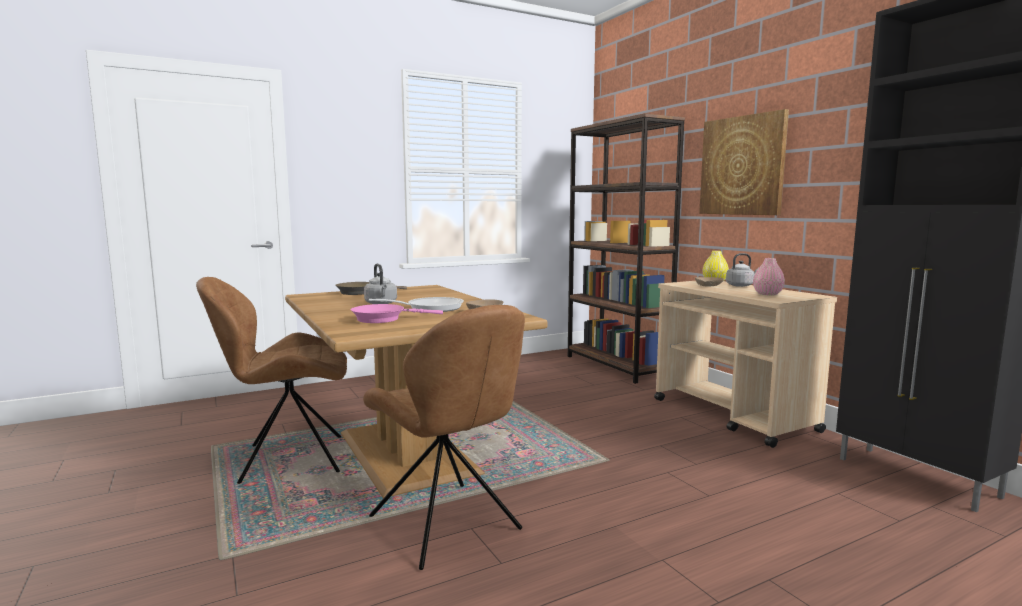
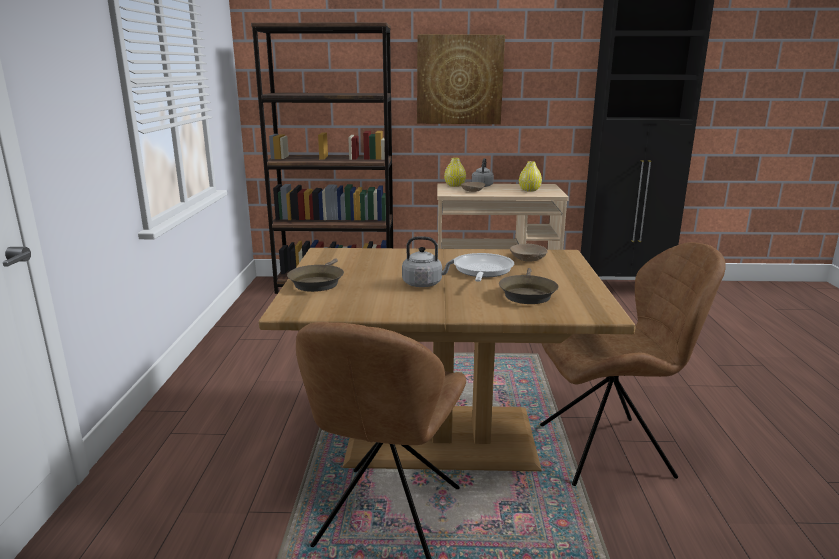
camera: 60 degrees left, 10 degrees up
(383, 319) = (527, 294): pink frying pan -> brown frying pan
(767, 294) = (529, 190): pink vase -> yellow vase

